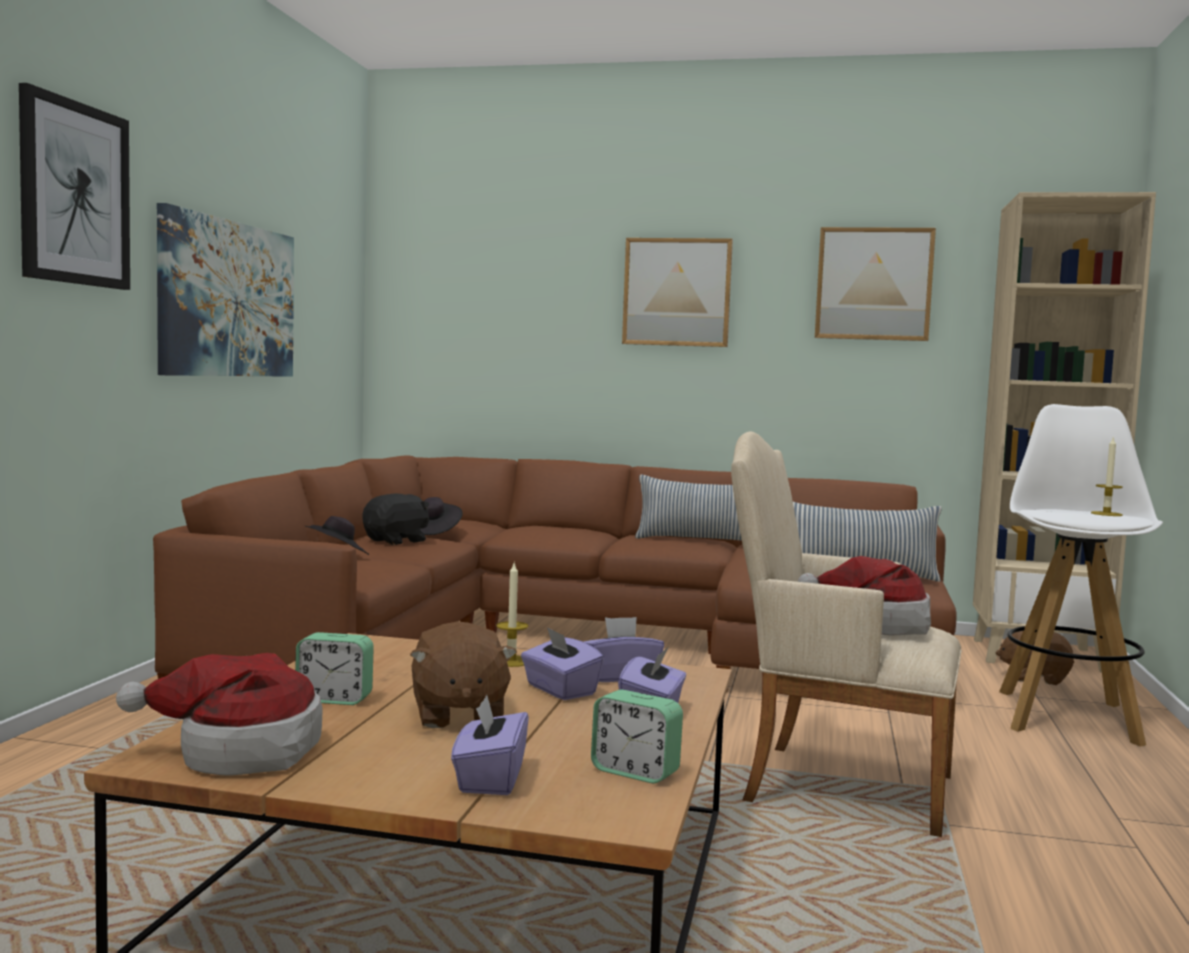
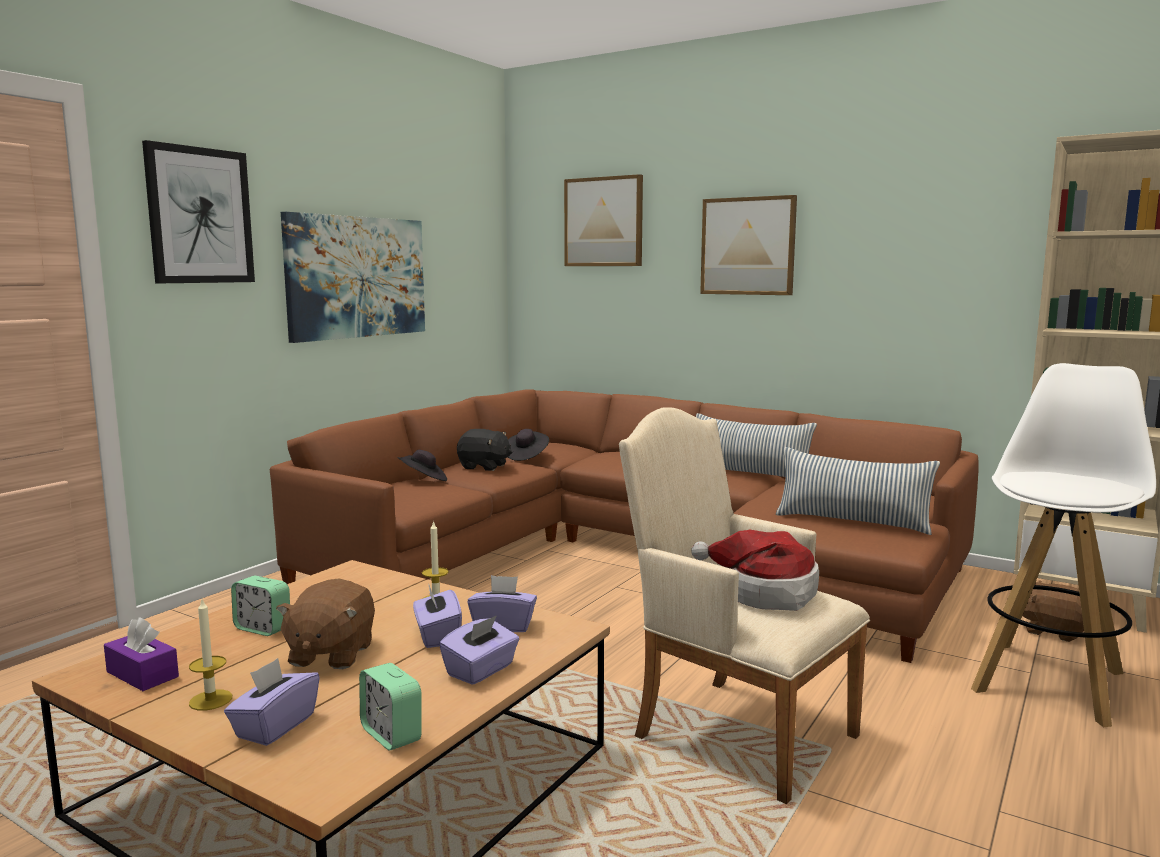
camera: 20 degrees right, 5 degrees up
(240, 752) = (142, 674): hat -> purple tissue box
(397, 541) = (484, 467): black plush toy -> black plush toy turned 45 degrees clockwise
(873, 284) = (930, 232): picture -> picture (604, 222)
(1106, 514) = (1089, 485): candle -> candle (210, 700)

